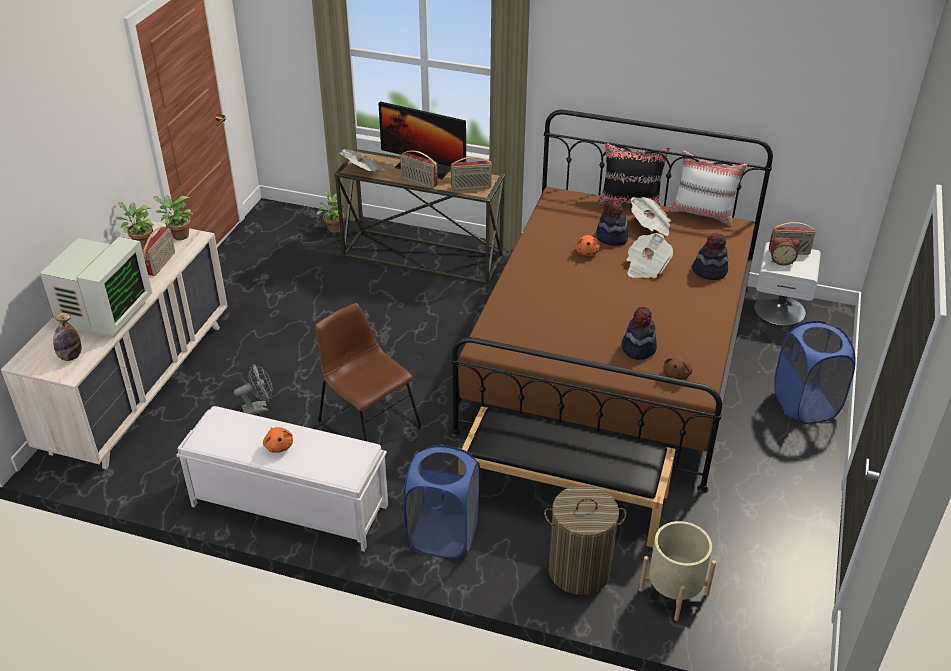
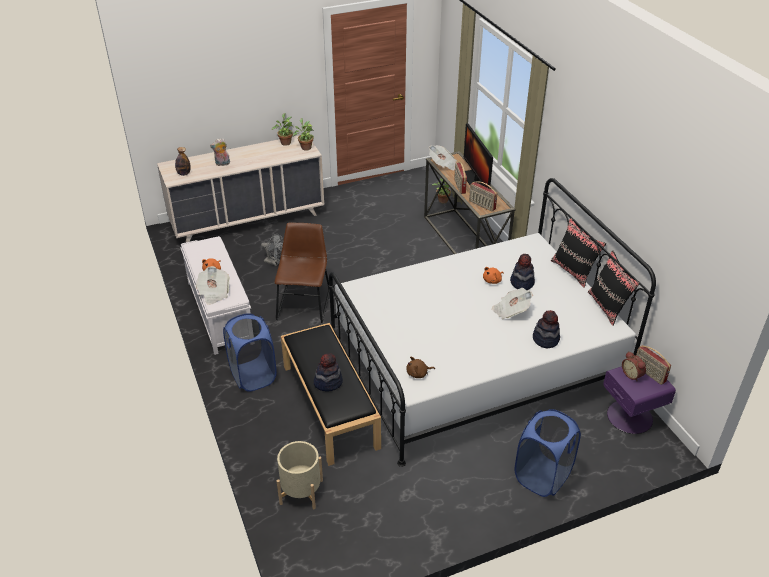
camera: 50 degrees right, 0 degrees up
(103, 314) = (222, 164): monitor -> plush toy
(162, 264) = (278, 156): radio -> none
(579, 570) = (279, 442): laundry basket -> none
(611, 356) = (474, 362): brown bed -> white bed
(638, 348) = (424, 346): hat -> hat (328, 382)
(650, 226) = (558, 292): newspaper -> newspaper (214, 293)
(703, 213) = (608, 307): white pillow -> black pillow
(779, 309) = (630, 416): white nightstand -> purple nightstand

